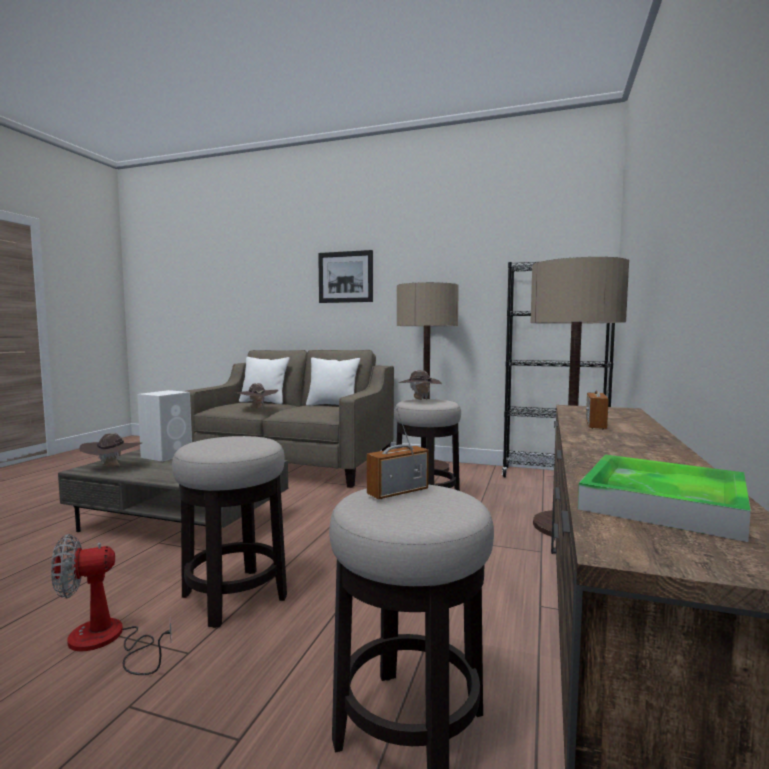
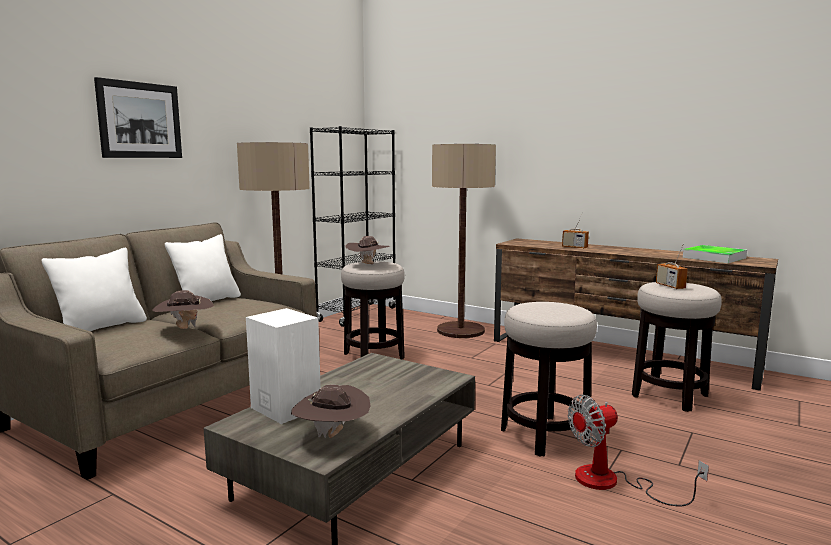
camera: 75 degrees left, 5 degrees up
(107, 642) = (612, 483): fan -> fan turned 75 degrees clockwise

